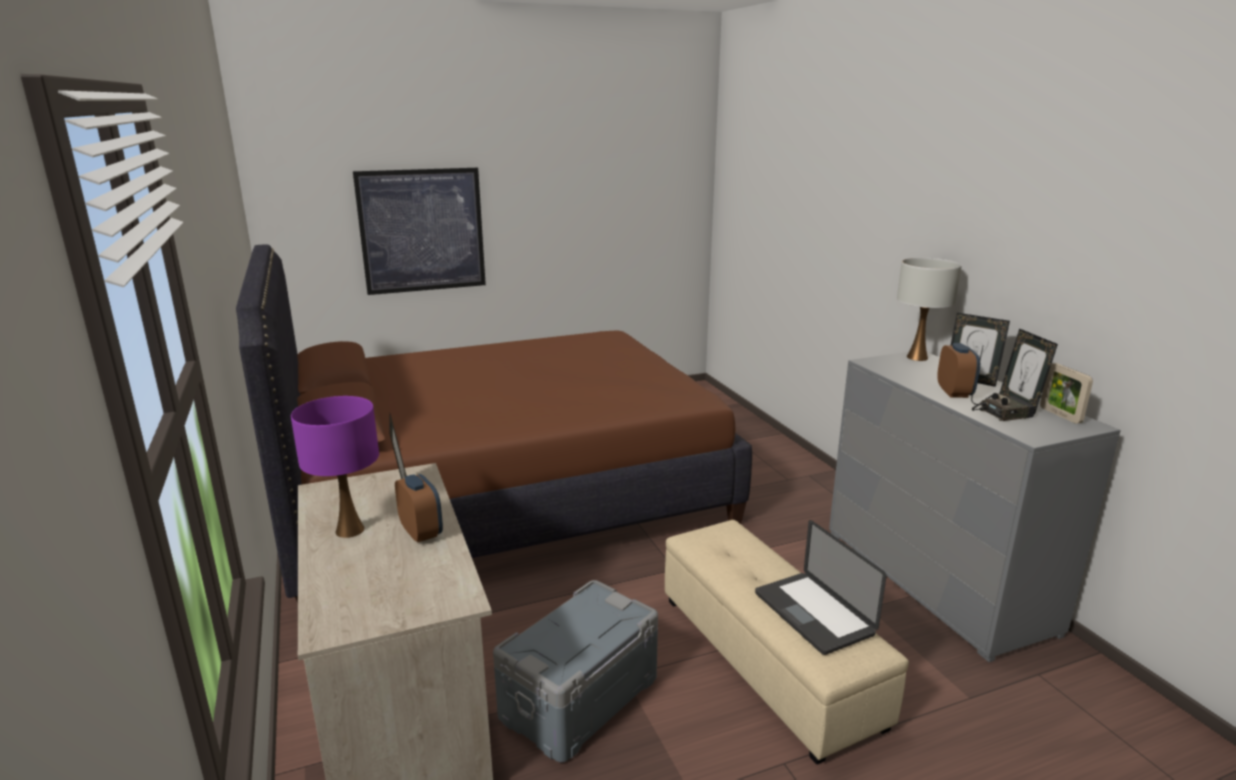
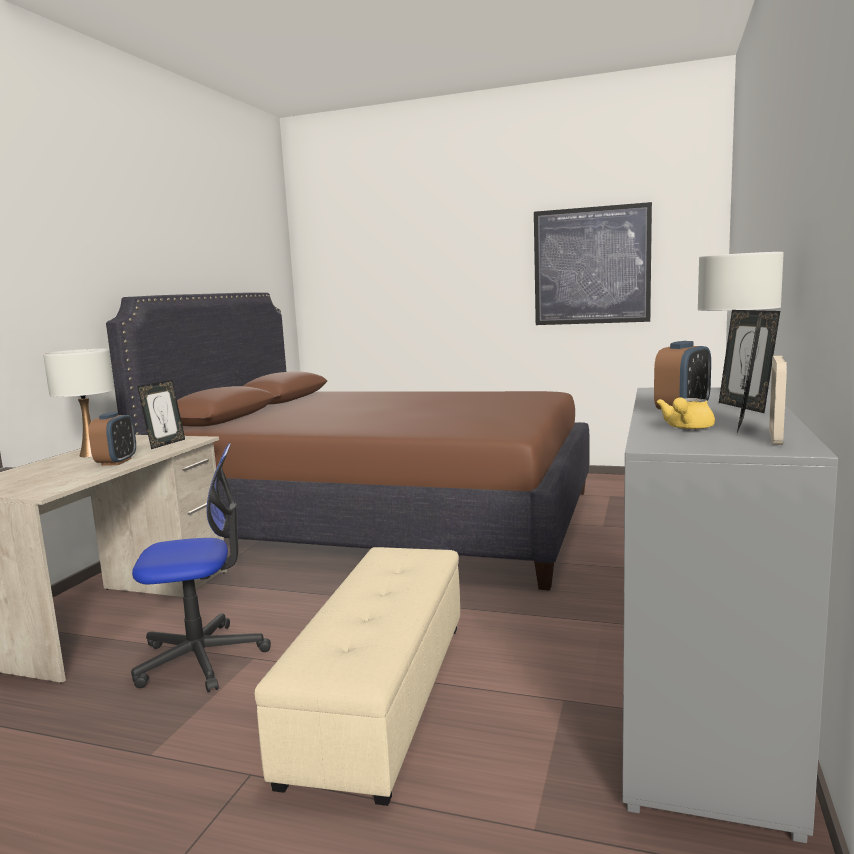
camera: 40 degrees right, 10 degrees down
(349, 530) = (91, 454): purple table lamp -> white table lamp
(422, 231) = (416, 295): picture -> picture (591, 266)
(581, 699) = (201, 658): grey storage box -> office chair
(813, 613) = (363, 628): laptop -> none
(1001, 413) = (686, 428): radio -> yellow teapot

